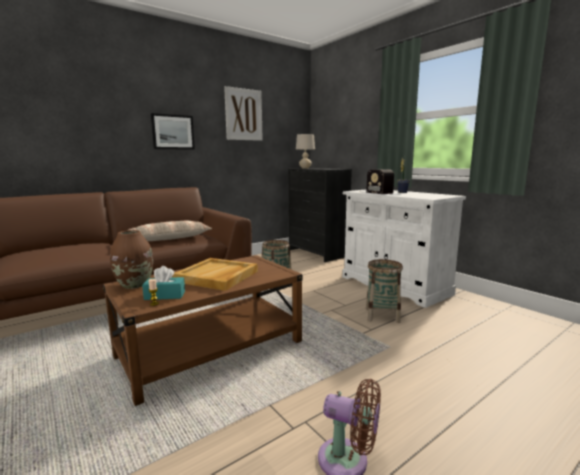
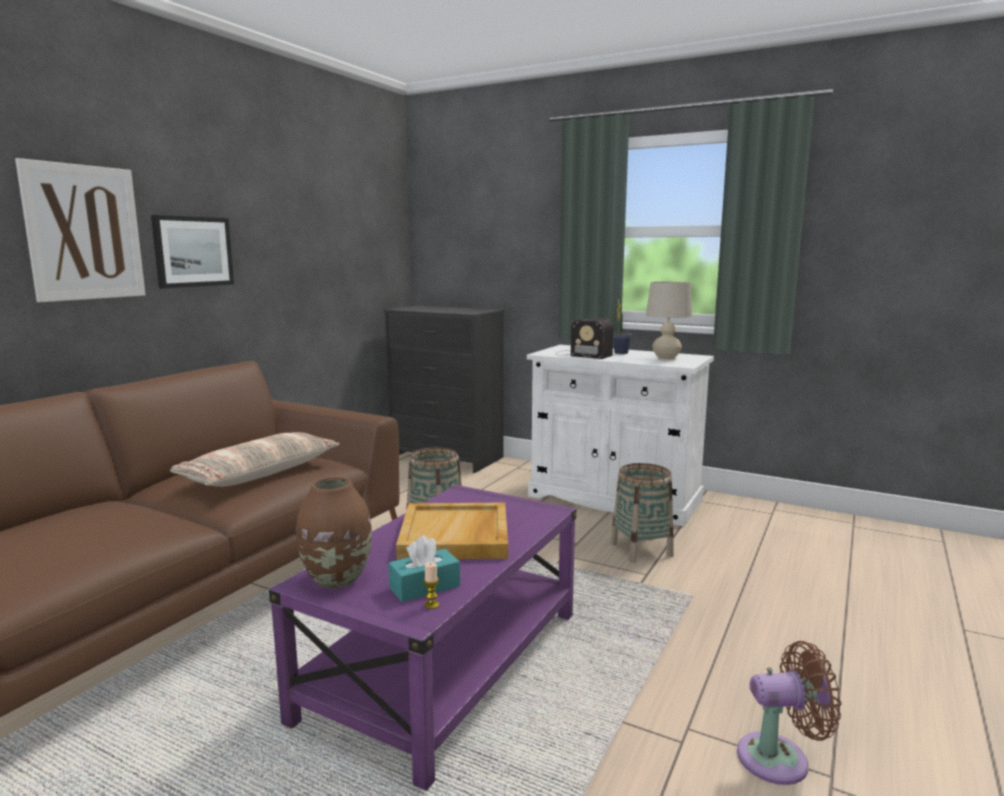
camera: 25 degrees left, 0 degrees up
(211, 349) = (445, 663): brown coffee table -> purple coffee table
(243, 114) = (311, 213): picture -> picture (84, 233)
(305, 168) = (412, 307): beige table lamp -> beige table lamp (666, 358)

